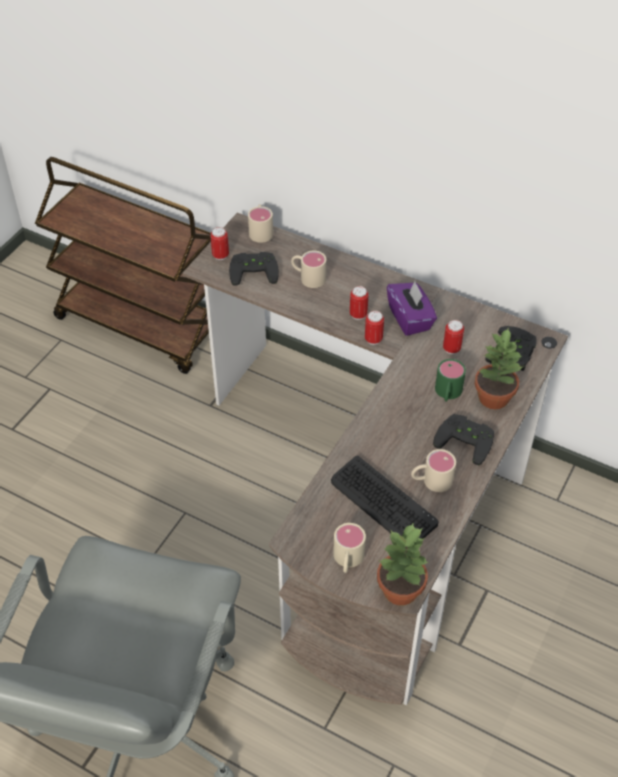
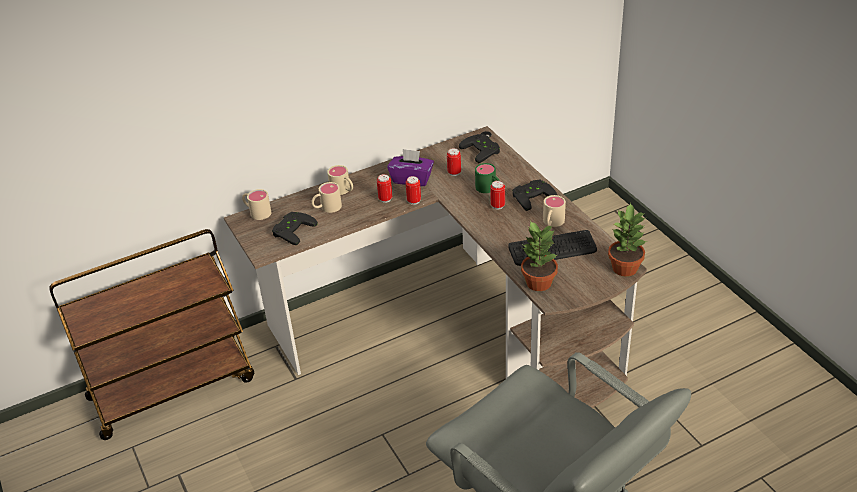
camera: 55 degrees left, 10 degrees down
(220, 255) = (259, 241): can -> can (497, 206)
(347, 560) = (586, 282): beige mug -> beige mug (343, 190)
(493, 396) = (508, 172): potted plant -> potted plant (538, 282)

